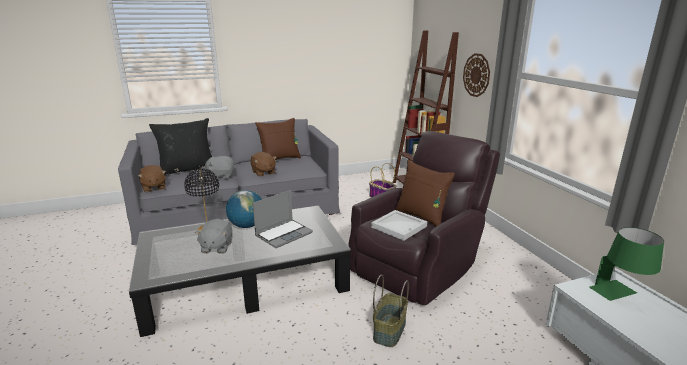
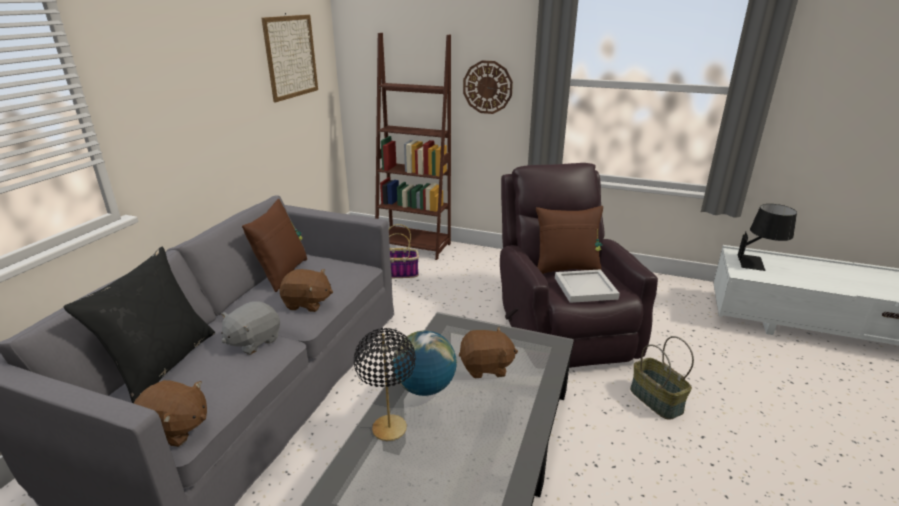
camera: 50 degrees left, 5 degrees up
(216, 247) = (459, 440): grey plush toy -> none
(284, 234) = (486, 367): laptop -> brown plush toy
(363, 41) = (290, 55): none -> picture
(620, 294) = (759, 263): green table lamp -> black table lamp

